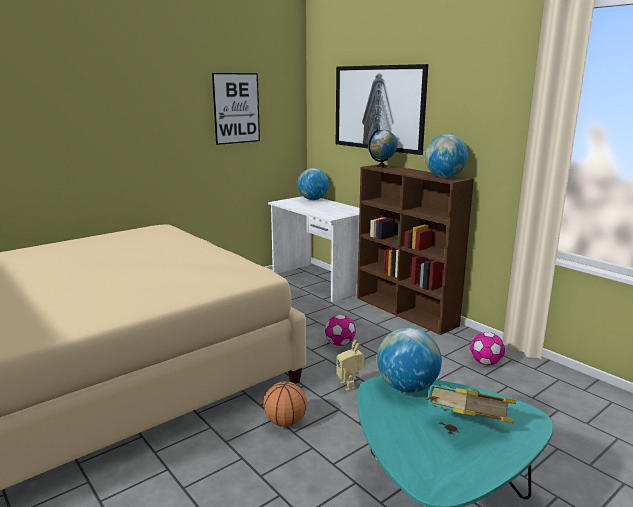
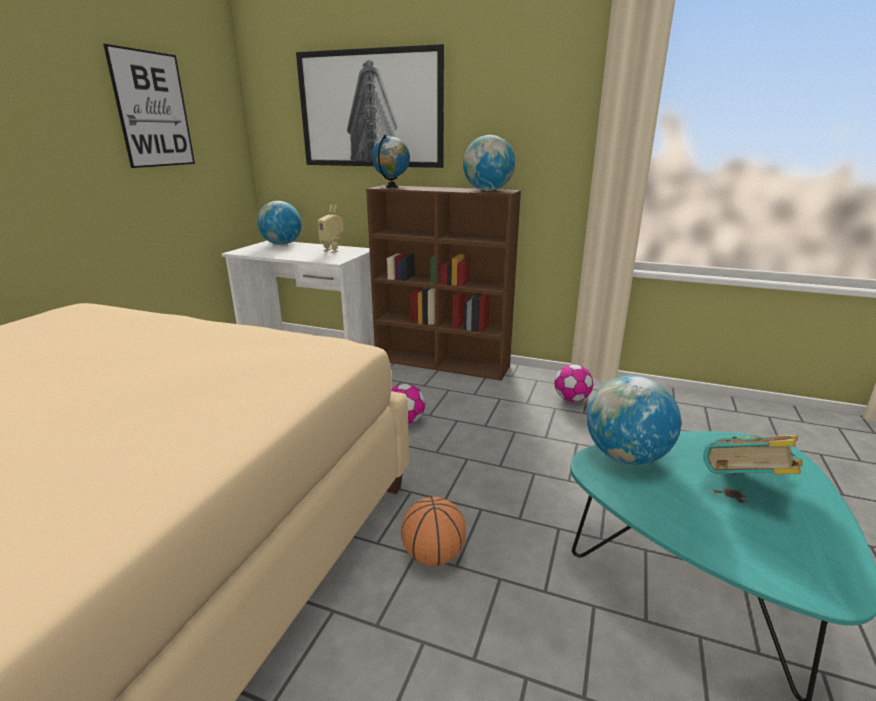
camera: 30 degrees left, 5 degrees up
(350, 385) = (465, 471): toy robot -> toy robot (333, 250)

